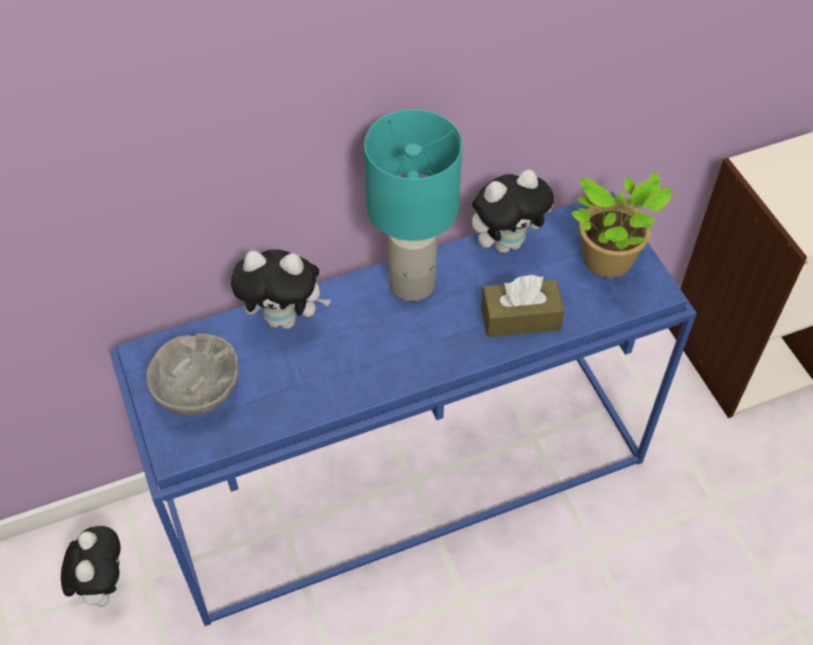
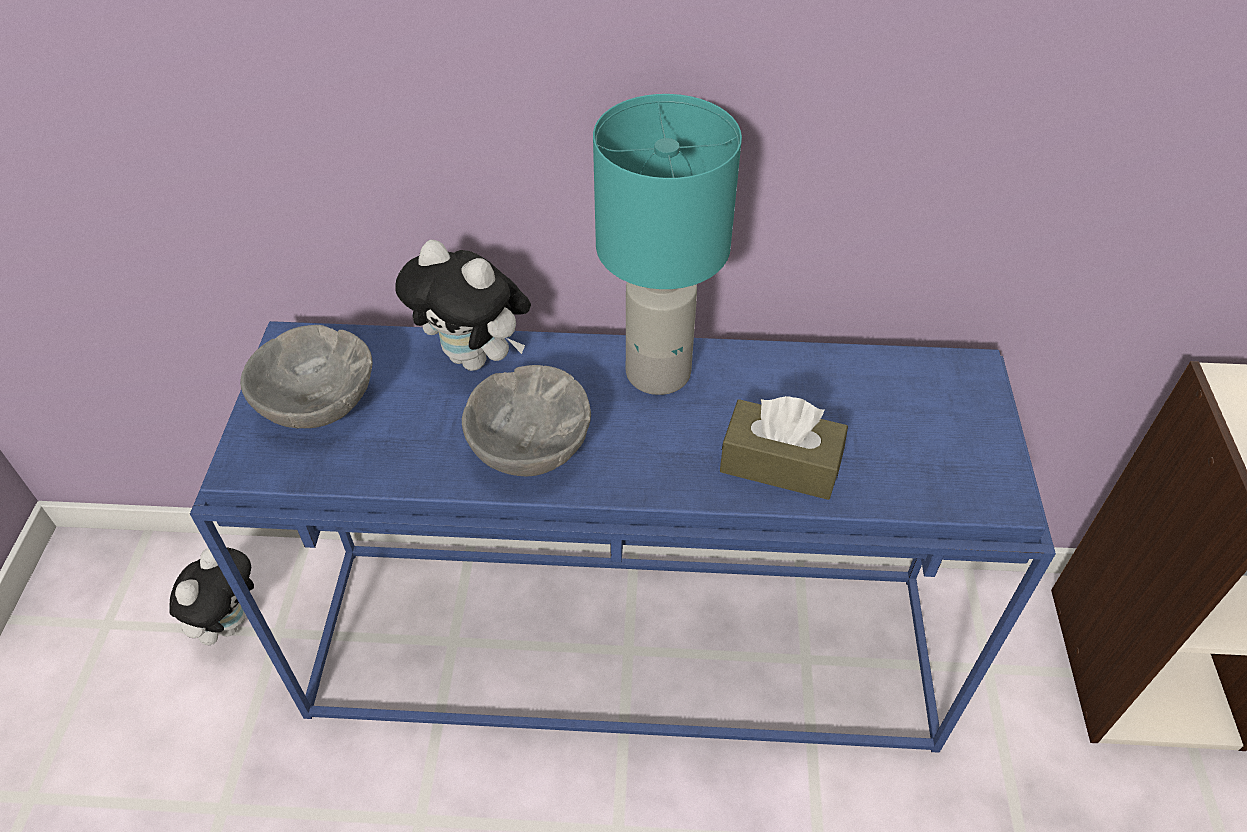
camera: 25 degrees right, 5 degrees down
(360, 367) = (529, 448): none -> grey bowl
(506, 242) = (813, 364): plush toy -> none
(609, 263) = (947, 437): potted plant -> none

